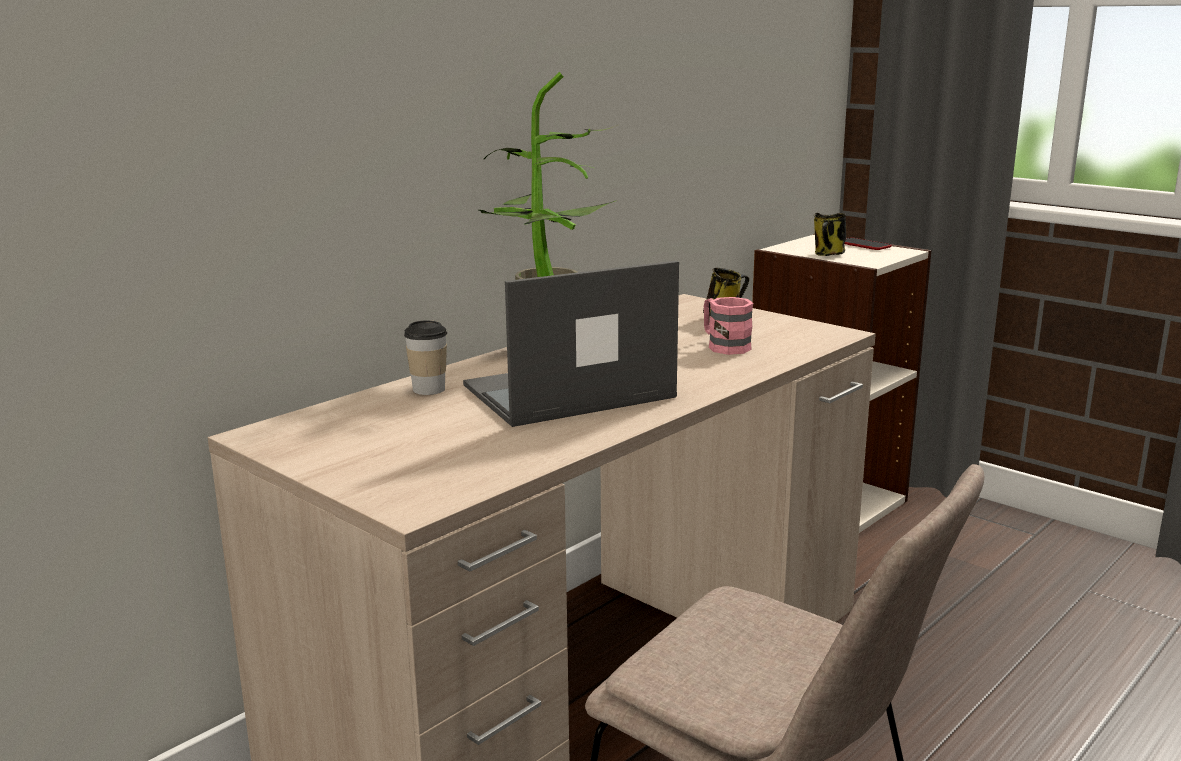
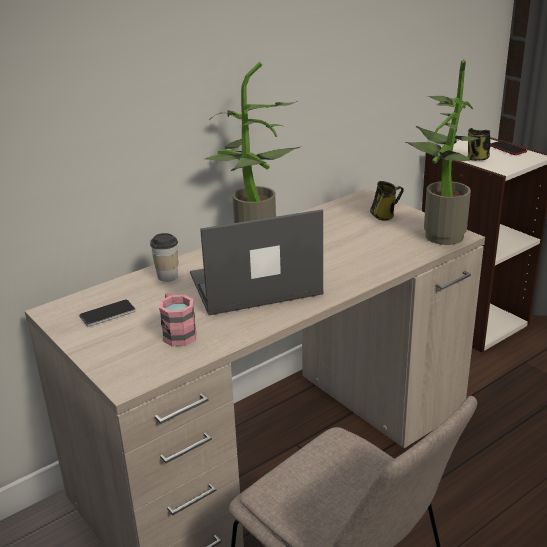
camera: 10 degrees right, 10 degrees up
(349, 433) = (107, 314): none -> phone
(723, 346) = (373, 244): pink mug -> pink mug (177, 333)
(809, 333) = (438, 235): none -> potted plant

